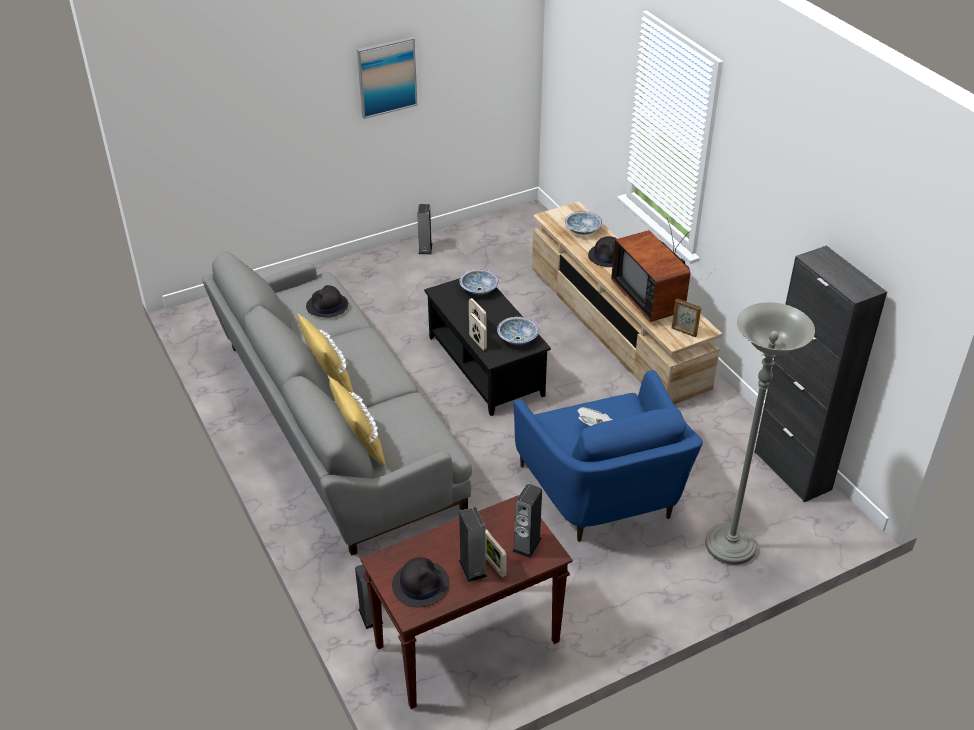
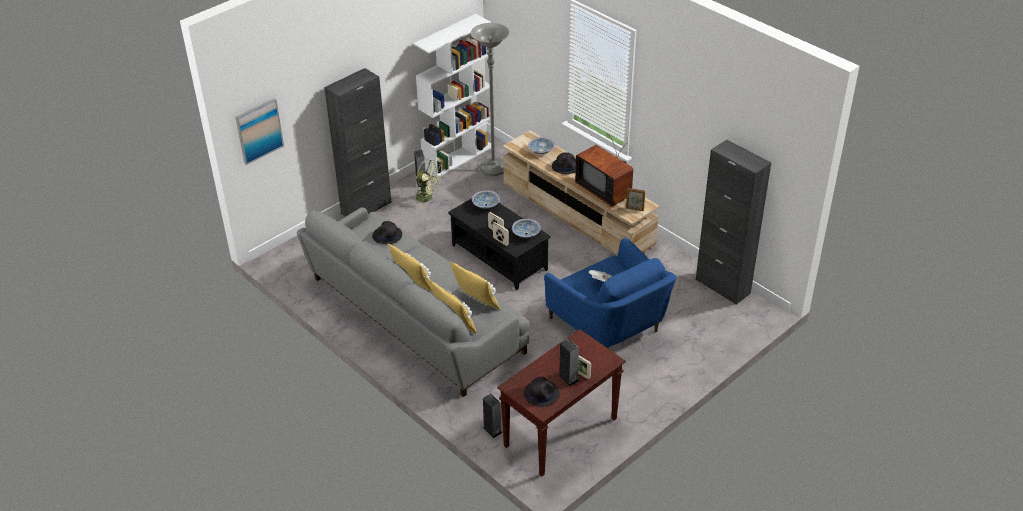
camera: 15 degrees left, 0 degrees up
(340, 269) = (366, 208): none -> black cabinet
(387, 77) = (387, 65): picture -> picture (259, 131)
(403, 422) = (475, 303): none -> yellow pillow
(425, 270) = (428, 198): none -> green fan
(487, 225) = (458, 157): none -> white bookcase
(527, 544) = (595, 358): speaker -> none
(730, 546) = (699, 341): grey floor lamp -> grey floor lamp (493, 168)

